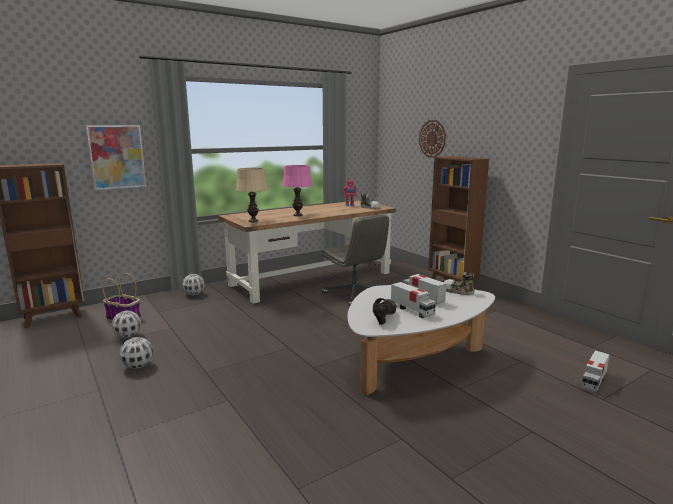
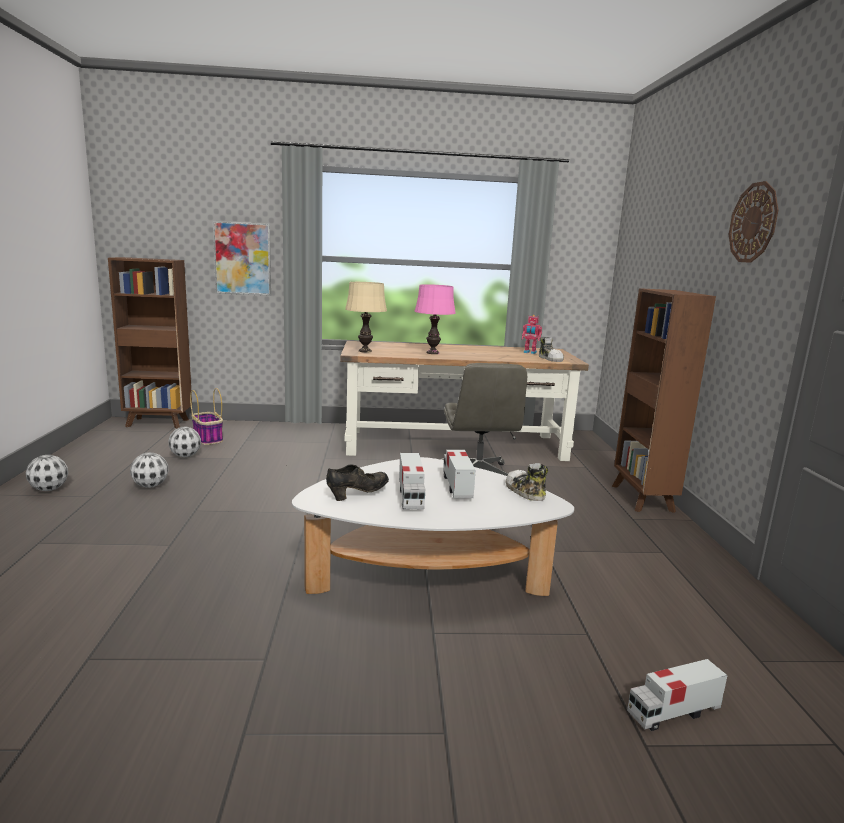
camera: 30 degrees right, 0 degrees up
(194, 294) = (303, 432): football -> football (49, 490)
(432, 138) = (665, 262): wall clock -> wall clock (753, 223)

